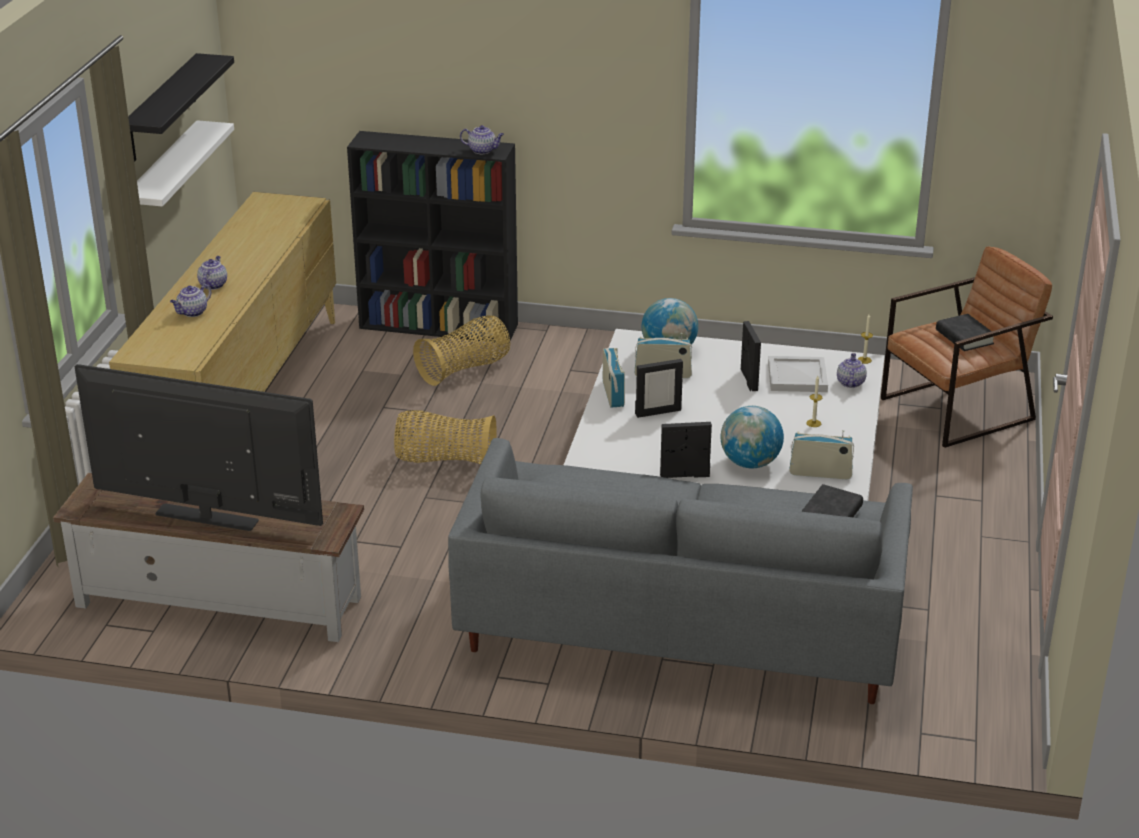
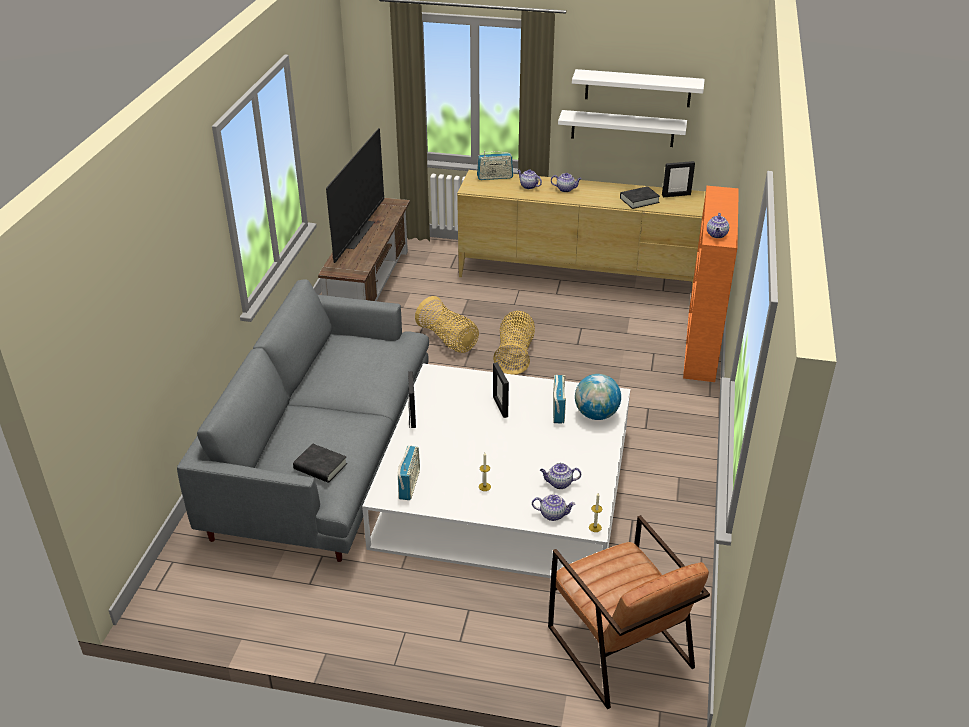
camera: 90 degrees right, 5 degrees up
(162, 108) = (638, 88): black shelf -> white shelf
(440, 326) = (701, 346): black bookcase -> orange bookcase
(465, 369) = (639, 359): basket -> basket (448, 340)
(613, 394) = (526, 386): radio -> radio (495, 177)
(748, 380) = (553, 454): picture frame -> picture frame (676, 195)
(750, 463) = (426, 448): globe -> none
(798, 377) = (559, 483): white tray -> teapot
(964, 337) = (618, 586): black book -> black book (639, 200)

